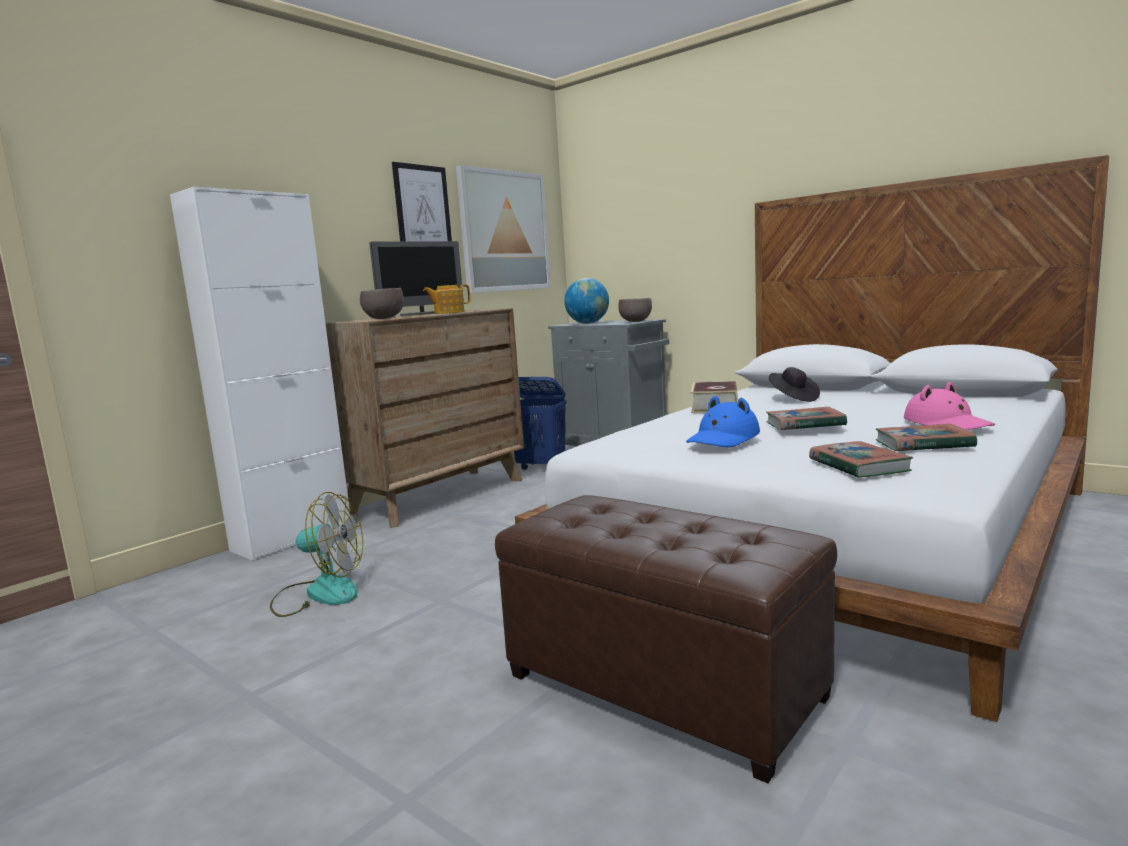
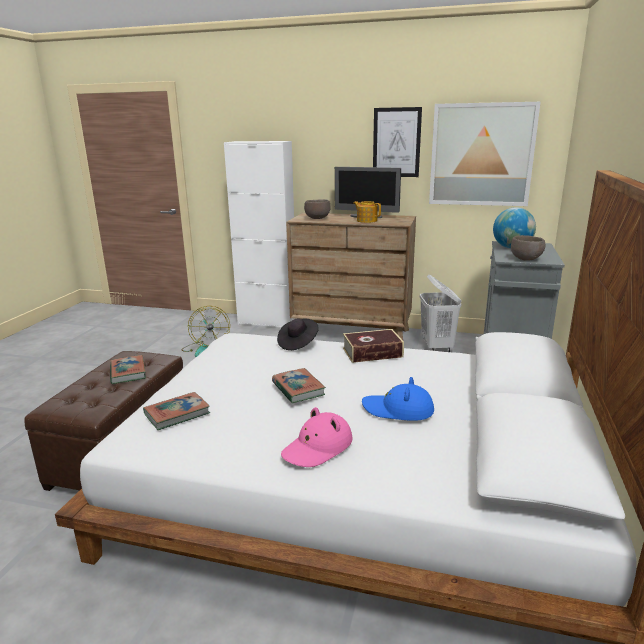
camera: 65 degrees right, 10 degrees up
(541, 467) = (437, 347): blue laundry basket -> white laundry basket
(723, 439) = (241, 367): blue hat -> blue hat (398, 409)
(793, 398) = (426, 378): black hat -> black hat (298, 343)
(923, 444) = (239, 436): book -> book (128, 372)

